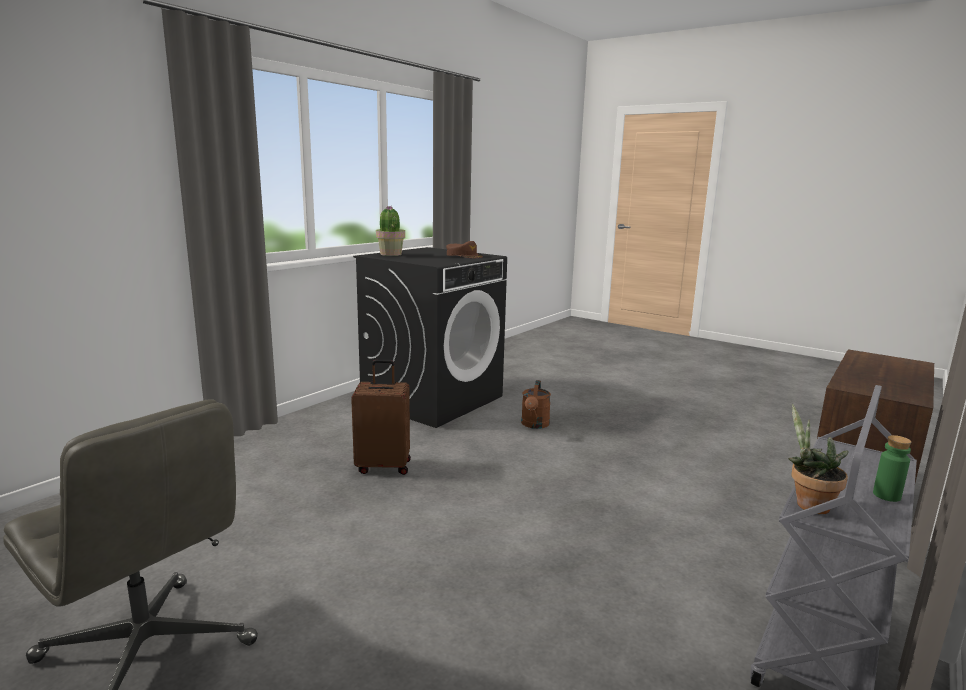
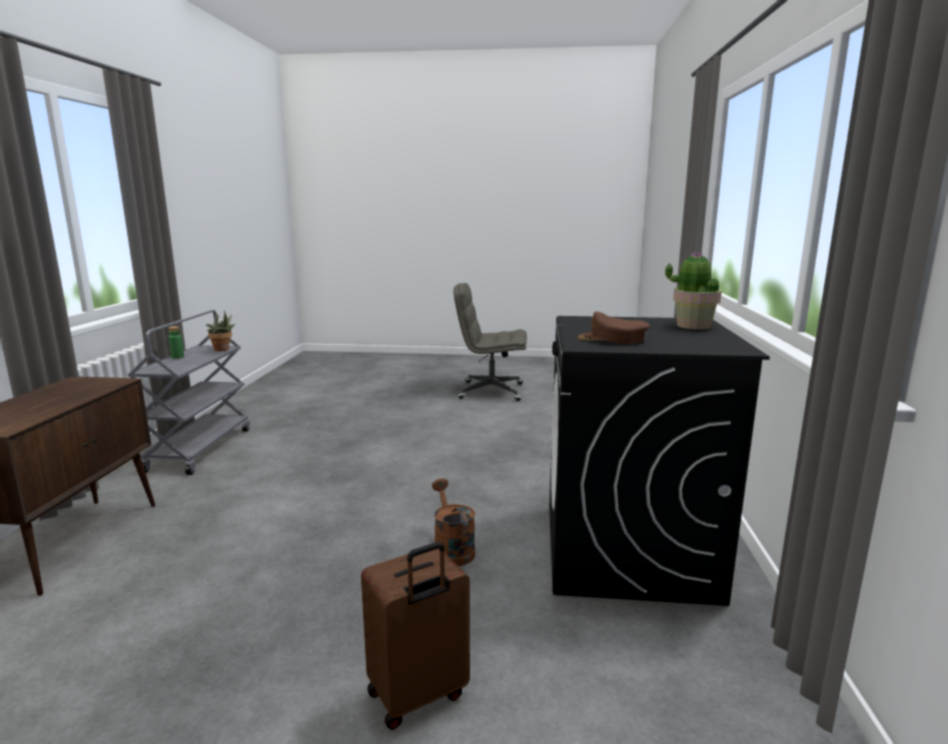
camera: 150 degrees right, 0 degrees up
(384, 466) = (529, 461): brown suitcase -> brown suitcase (418, 696)

